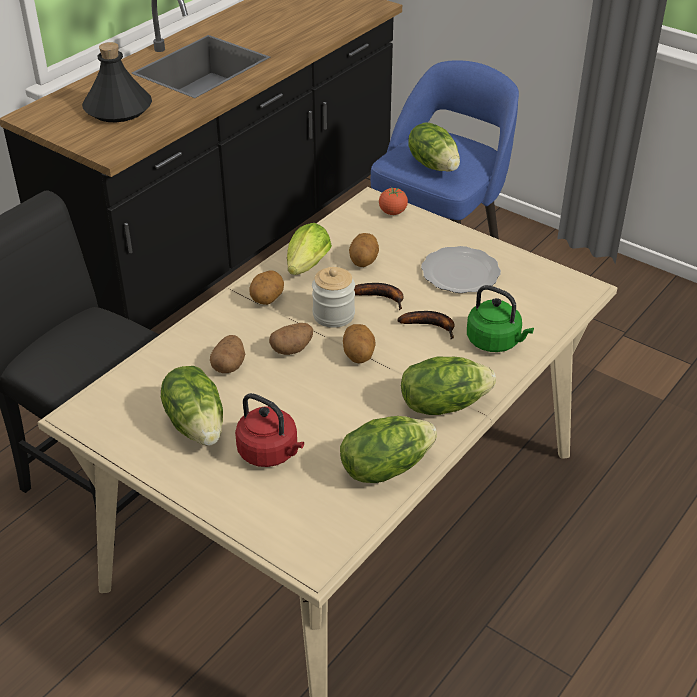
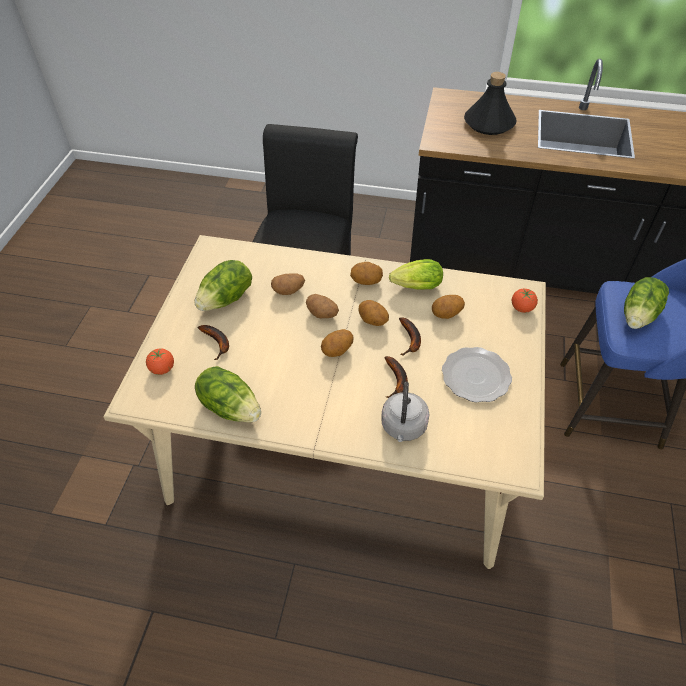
camera: 65 degrees right, 10 degrees up
(270, 453) = (217, 343): red kettle -> banana
(278, 518) = (162, 369): none -> tomato
(333, 315) = (372, 321): jar -> potato
(443, 404) = (312, 418): lettuce -> none
(495, 342) = (403, 427): green kettle -> grey kettle

